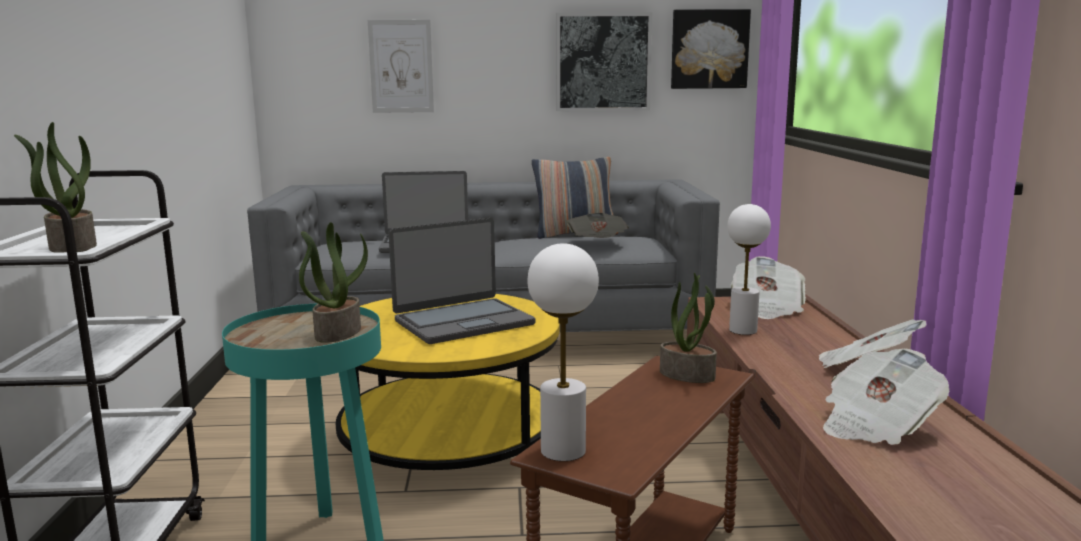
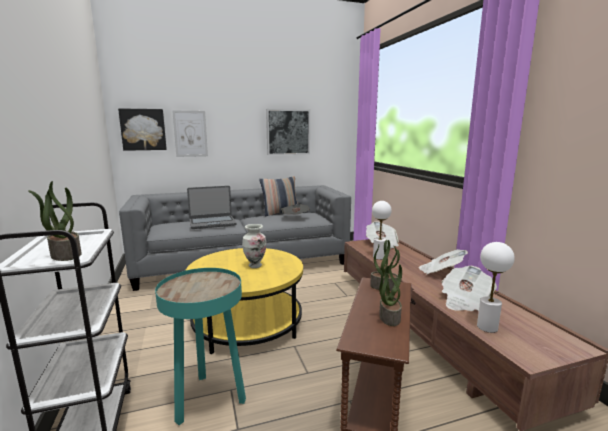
camera: 15 degrees left, 0 degrees up
(337, 332) = (219, 286): potted plant -> potted plant (389, 317)
(463, 322) = (255, 266): laptop -> vase
(564, 451) = (359, 339): white table lamp -> white table lamp (487, 327)
(709, 49) = (334, 126): picture -> picture (143, 129)

